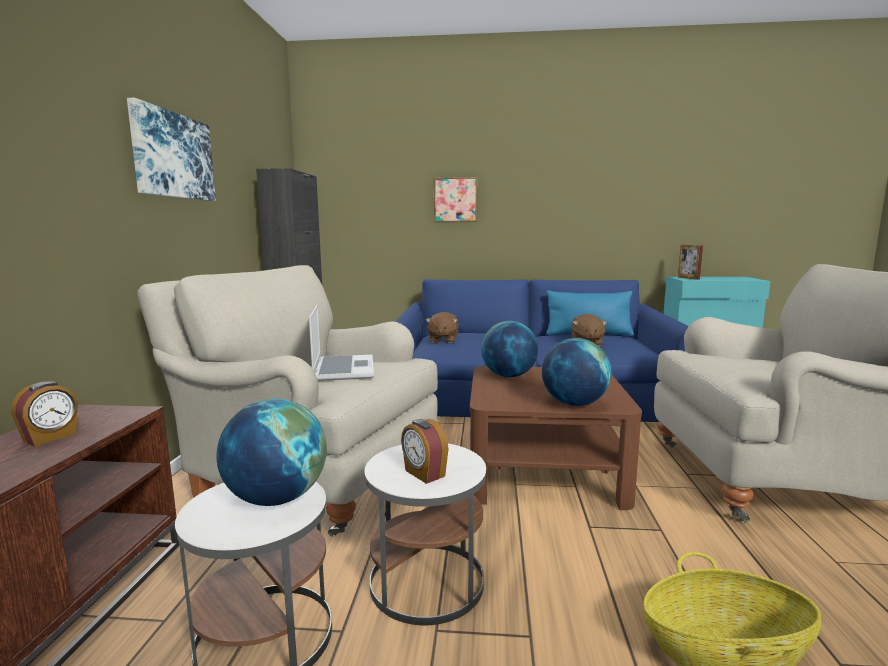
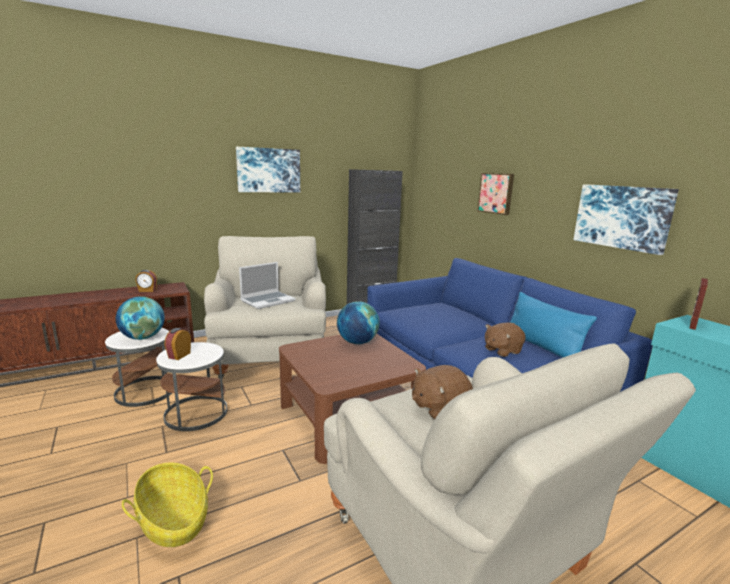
camera: 55 degrees right, 5 degrees up
(442, 340) = (420, 308): brown plush toy -> brown plush toy (439, 407)
(574, 404) = (317, 370): globe -> none
(600, 209) = (622, 217): none -> picture

